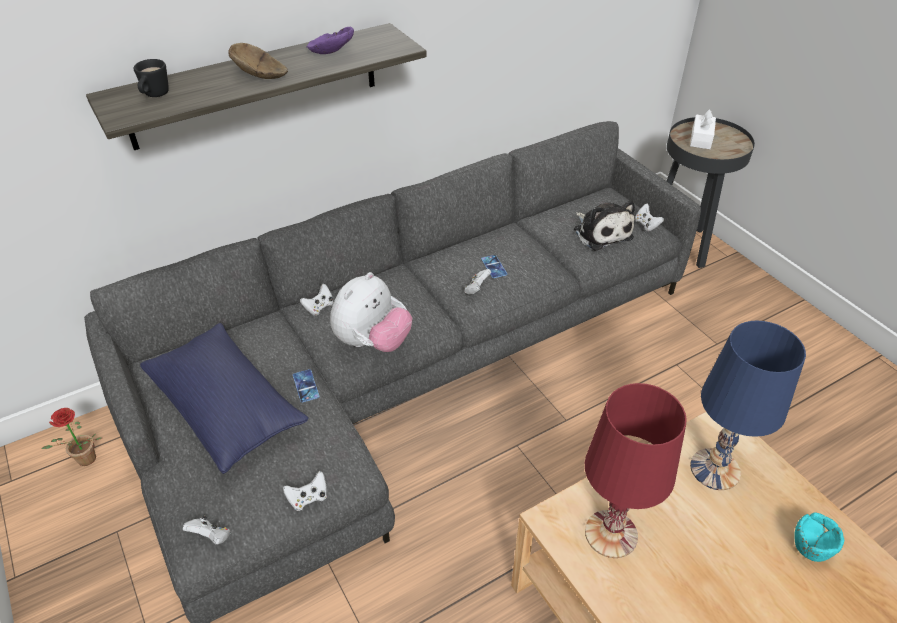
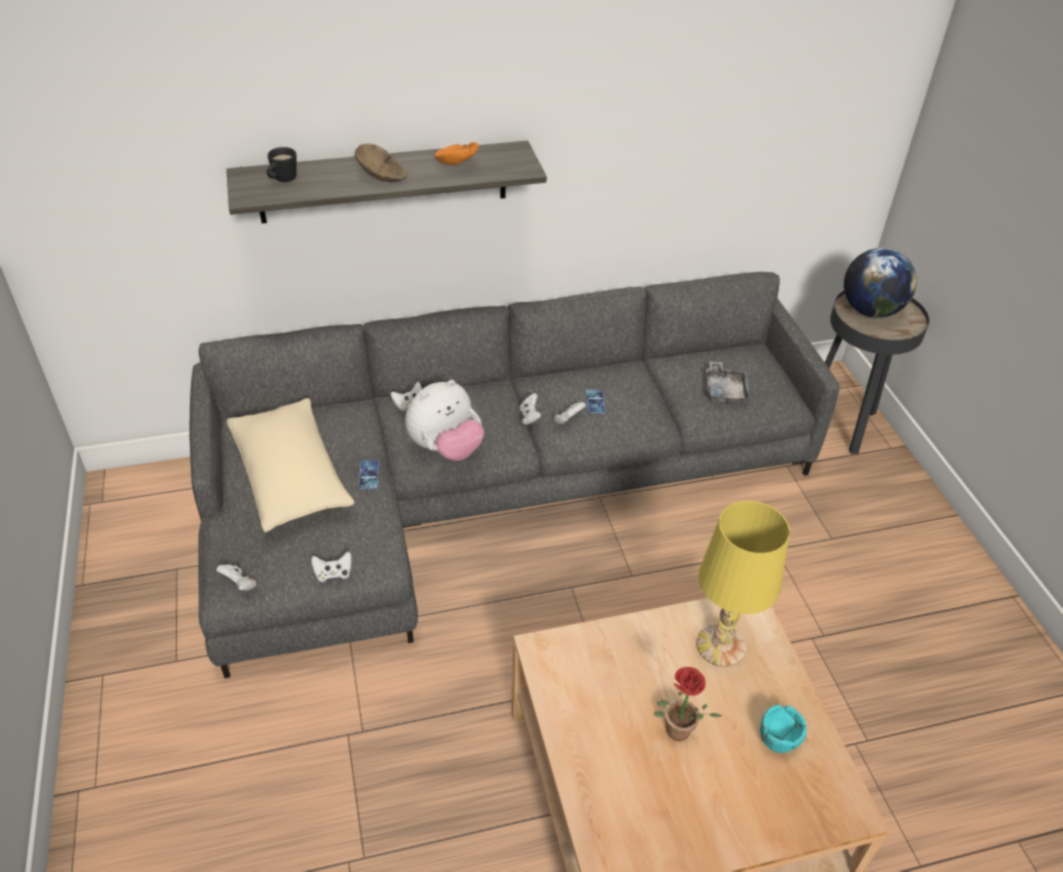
camera: 15 degrees right, 0 degrees up
(84, 462) = (167, 501): potted plant -> potted plant (675, 734)
(226, 408) = (291, 478): blue pillow -> beige pillow
(330, 52) = (456, 163): purple bowl -> orange bowl
(601, 232) = (725, 390): plush toy -> grey tray
(612, 534) = (590, 675): red table lamp -> none
(646, 225) = (778, 392): white game controller -> white game controller (529, 417)
(701, 138) = (870, 311): white tissue box -> globe
(714, 469) = (720, 645): blue table lamp -> yellow table lamp

